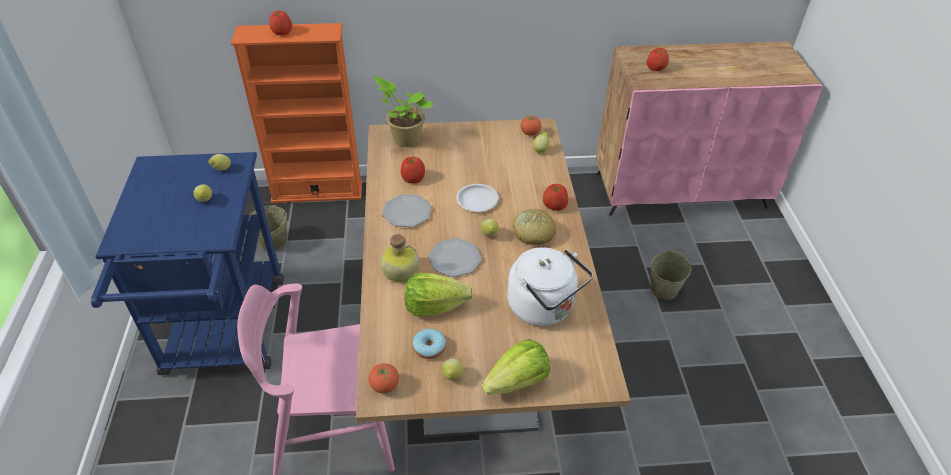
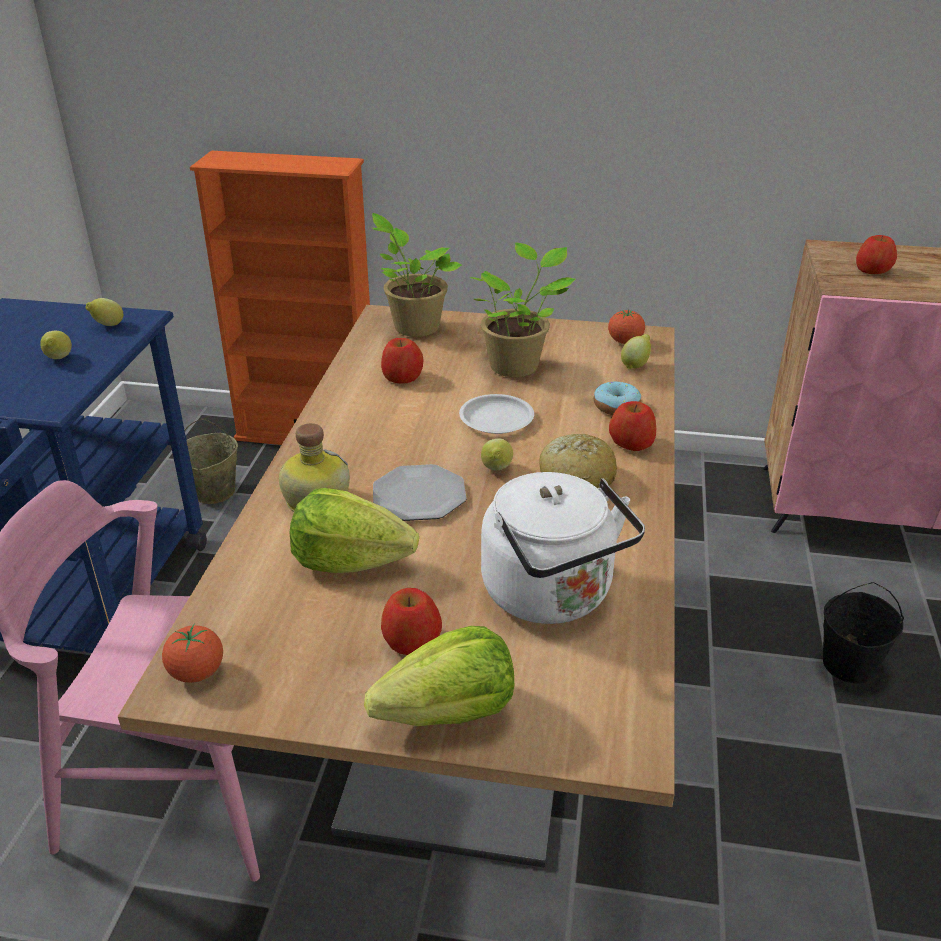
camera: 15 degrees right, 10 degrees down
(282, 32) = (269, 160): apple -> apple (412, 640)
(407, 212) = (369, 420): plate -> none
(429, 347) = (309, 624): donut -> donut (616, 406)
(452, 377) = (327, 681): lemon -> none
(475, 159) = (517, 365): none -> potted plant
(664, 288) = (849, 664): beige bucket -> black bucket

